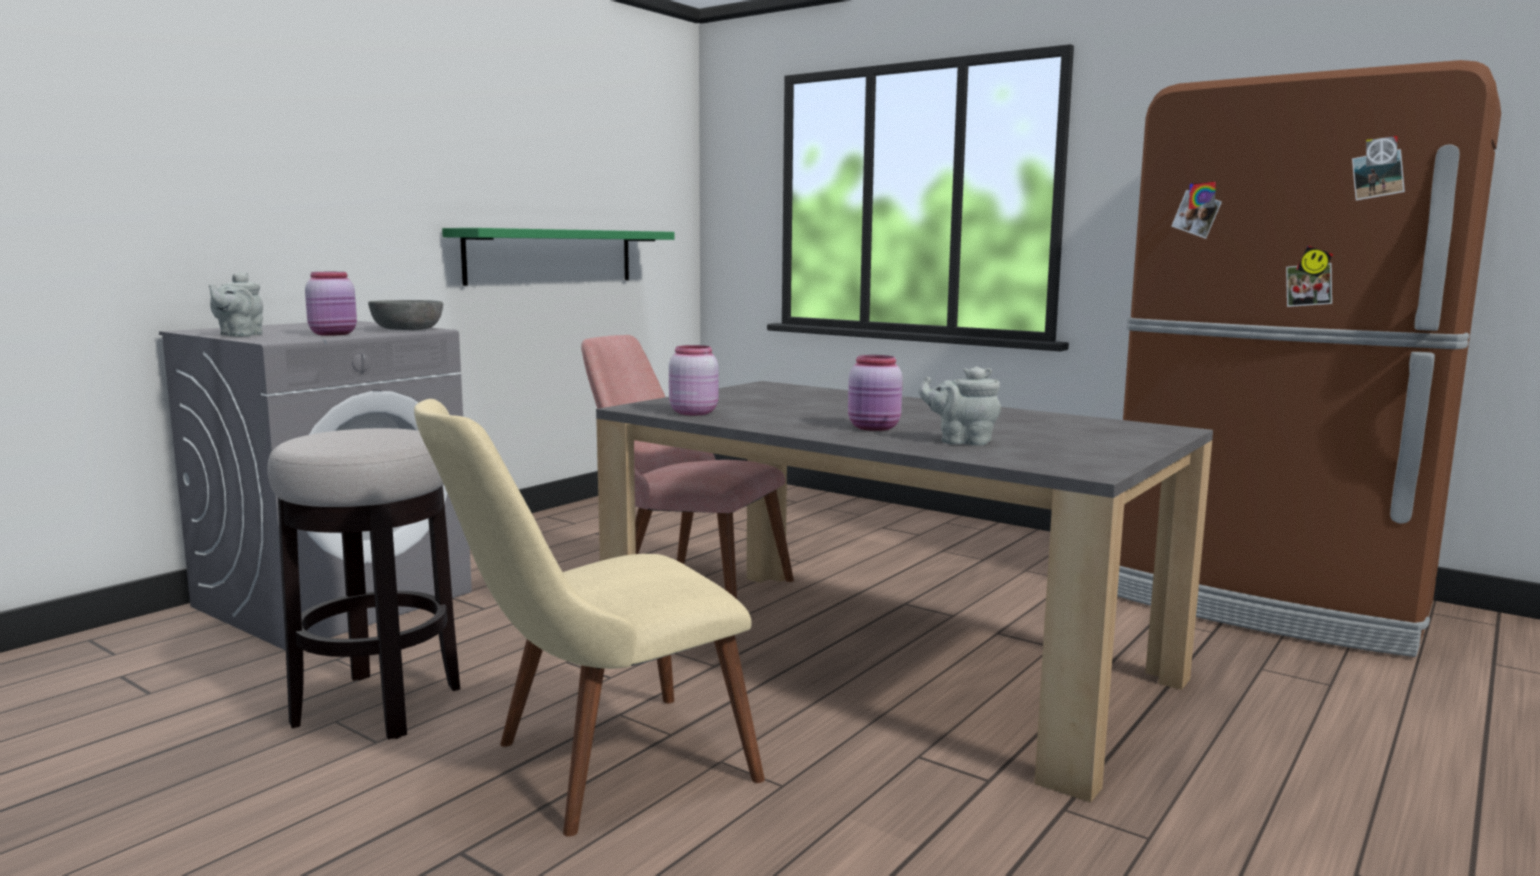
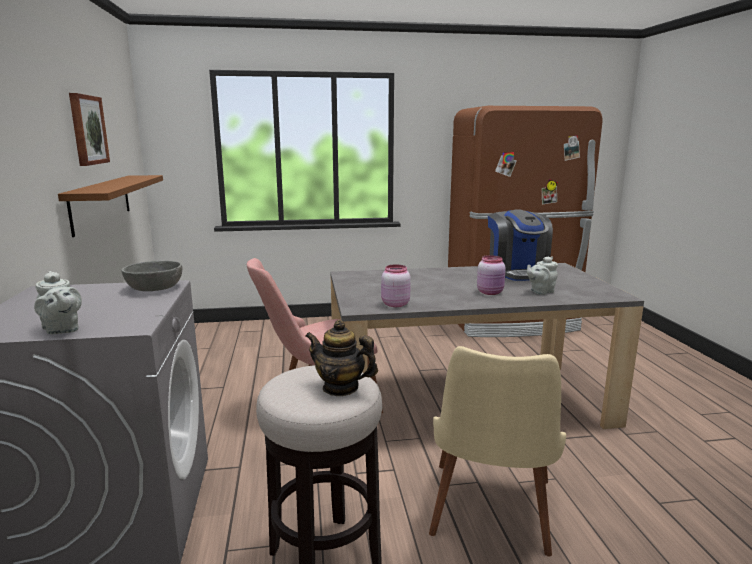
camera: 45 degrees left, 5 degrees up
(334, 334) = (133, 307): pink jar -> none
(359, 441) = (340, 388): none -> teapot
(538, 159) = (87, 130): none -> picture
(551, 256) = (101, 202): green shelf -> brown shelf
(1036, 422) = (517, 273): none -> coffee machine

